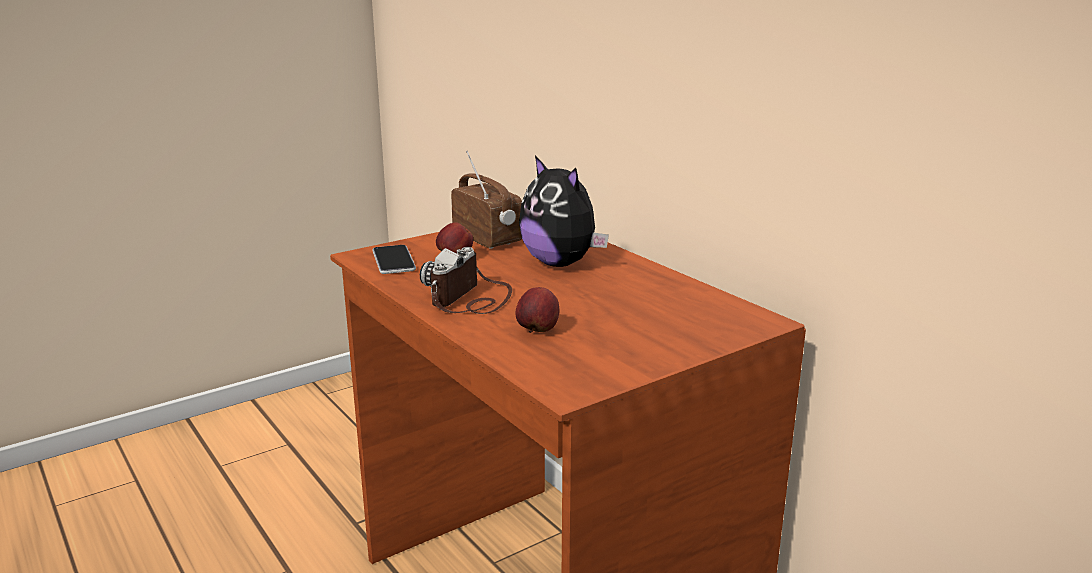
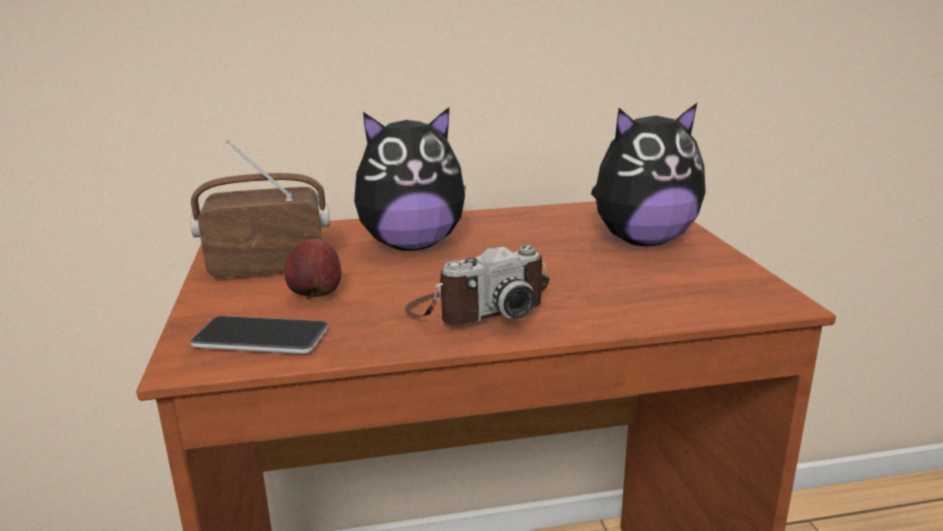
camera: 65 degrees left, 0 degrees up
(470, 299) = (478, 308): camera -> camera turned 75 degrees counterclockwise
(537, 331) = (611, 289): apple -> none
(655, 330) = (642, 241): none -> plush toy

